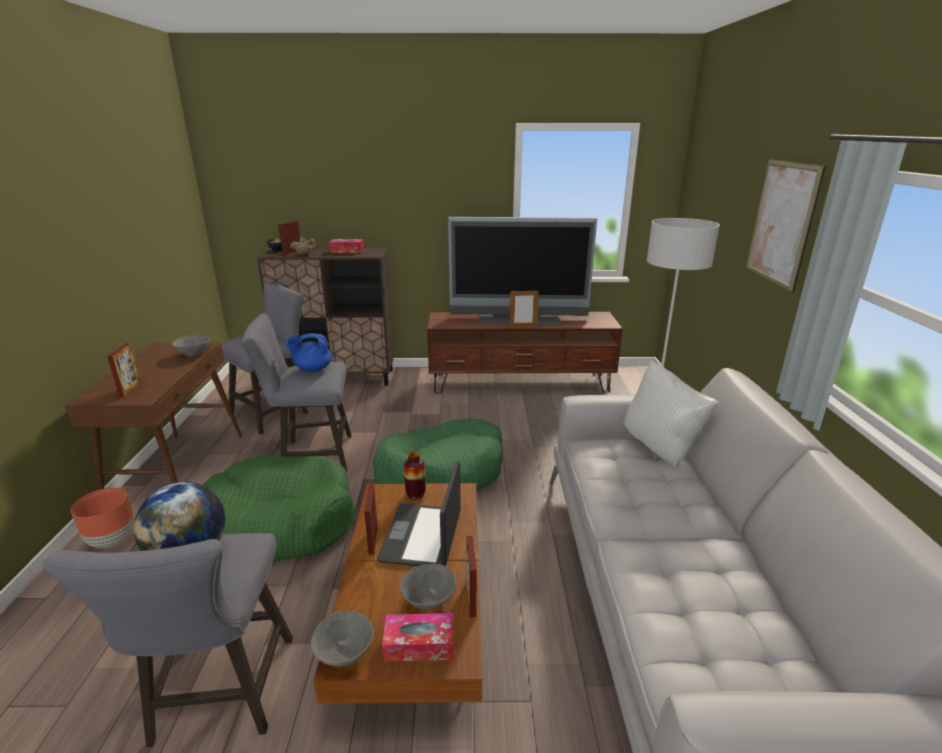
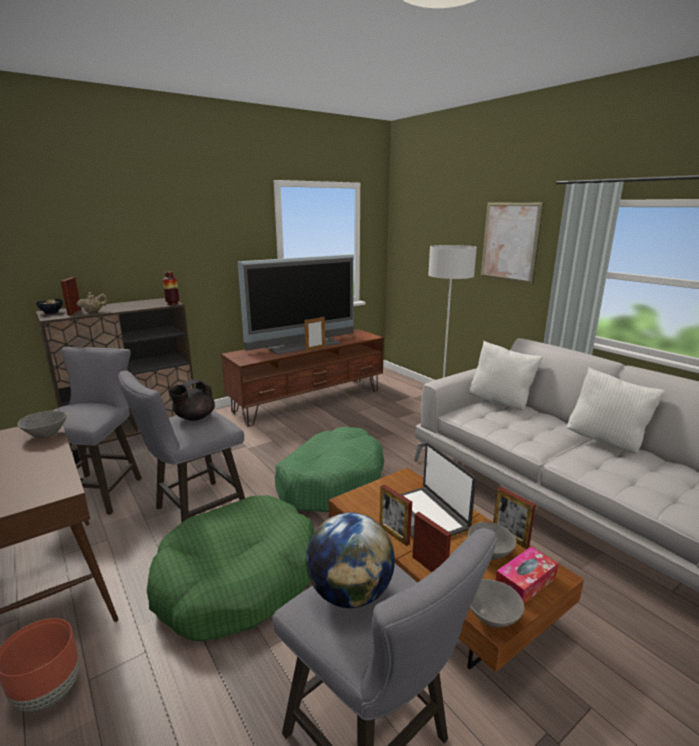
camera: 35 degrees left, 5 degrees down
(130, 389) = (23, 488): picture frame -> picture frame (429, 567)
(312, 369) = (194, 418): blue teapot -> black teapot
(347, 251) = (136, 304): tissue box -> none
(415, 494) = (377, 491): vase -> vase (172, 303)
(728, 549) = (606, 442): none -> white pillow

